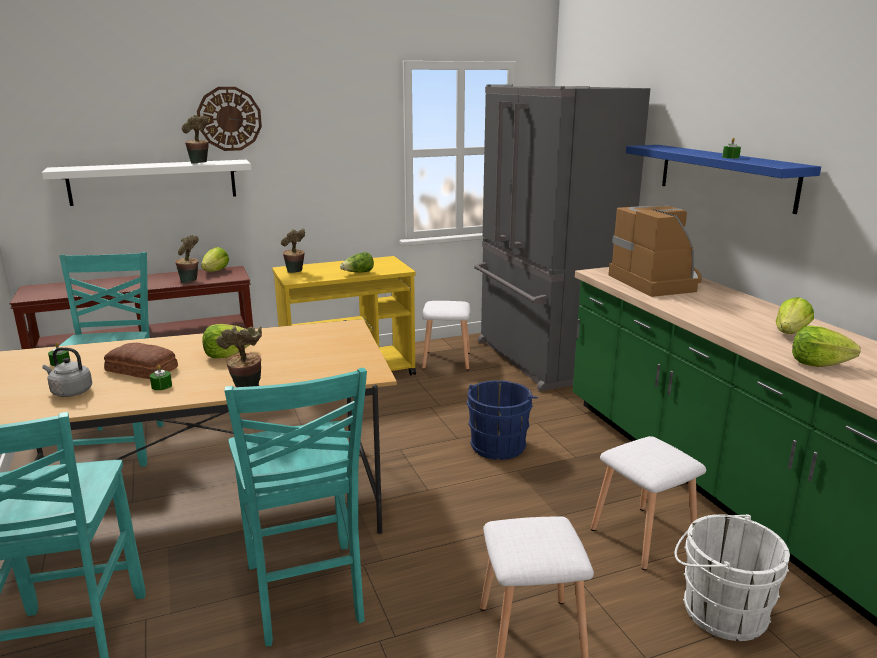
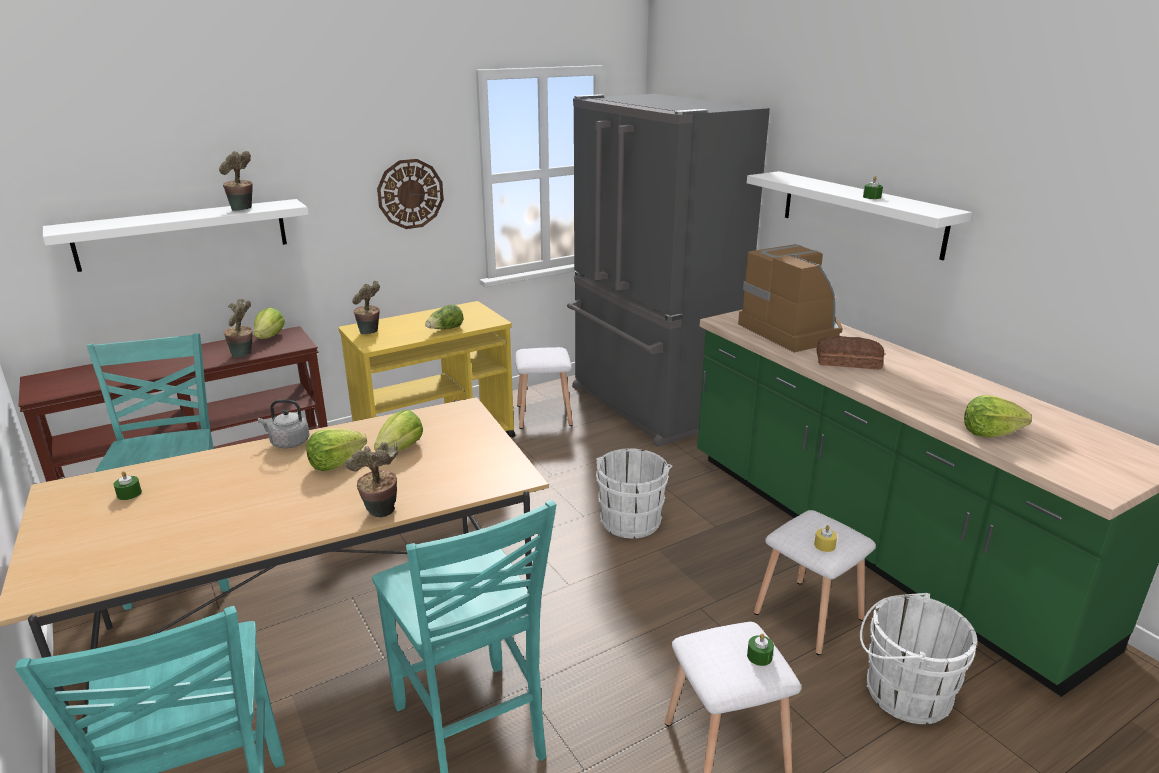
camera: 10 degrees left, 5 degrees up
(70, 392) = (162, 538): grey kettle -> grey kettle (288, 443)
(141, 370) = (239, 496): bread -> bread (849, 362)
(161, 386) = (274, 517): green candle -> green candle (759, 656)
(229, 119) = (273, 150): wall clock -> wall clock (410, 194)
(499, 444) = (631, 519): blue bucket -> white bucket
(652, 463) = (824, 545): none -> yellow candle
(725, 176) = (860, 213): blue shelf -> white shelf
(790, 333) = (949, 393): lettuce -> lettuce (400, 449)

